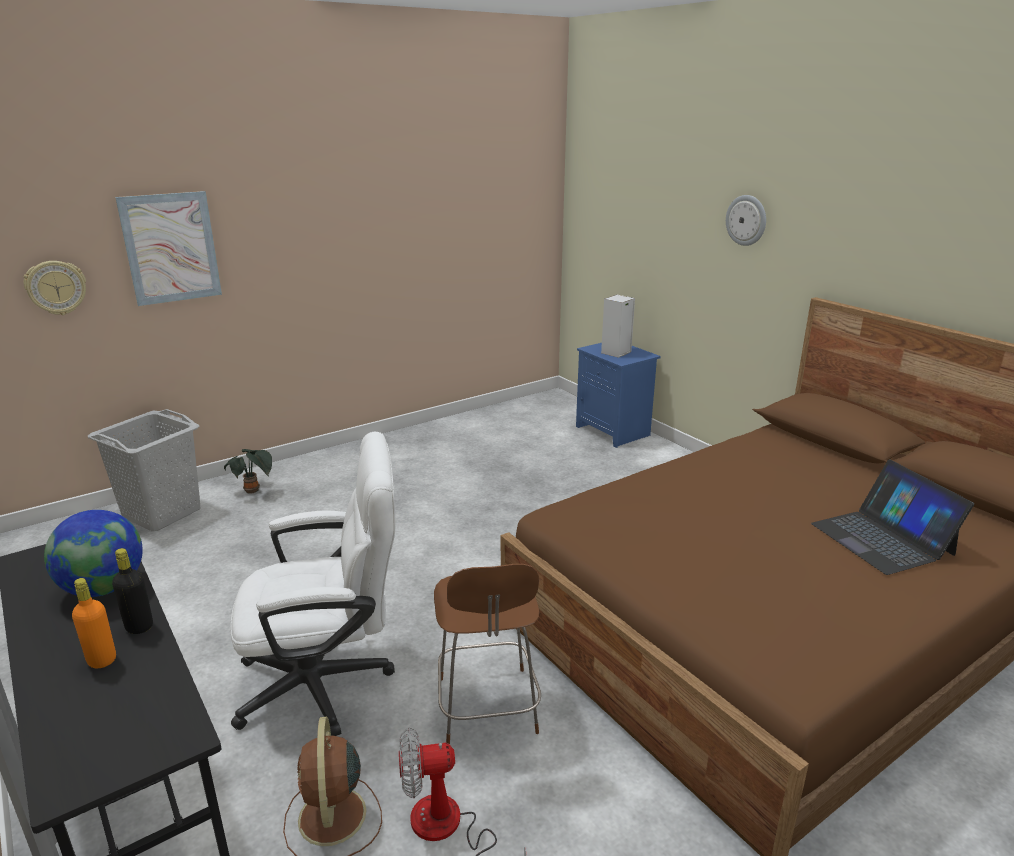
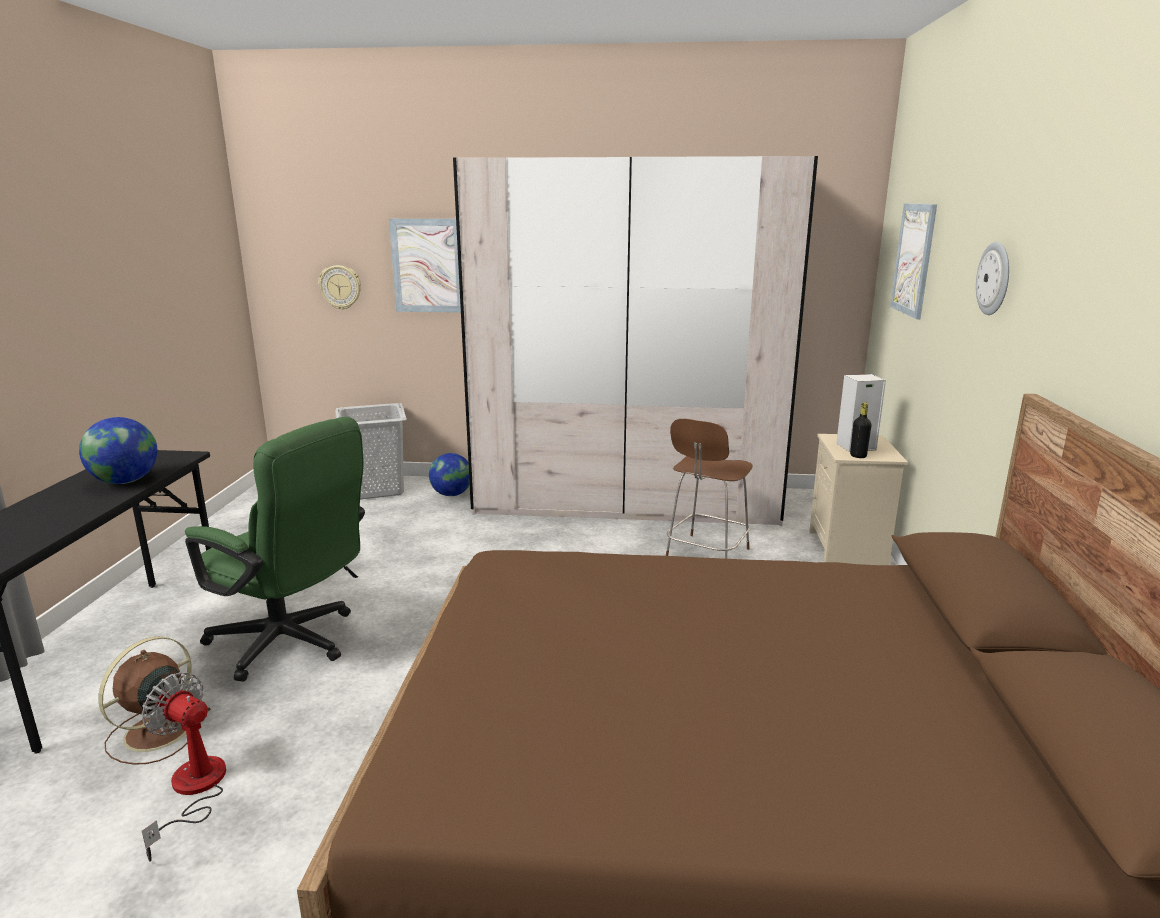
camera: 40 degrees right, 5 degrees down
(102, 660) = (45, 516): orange bottle -> none
(139, 627) = (92, 507): black bottle -> black bottle (858, 456)
(253, 491) = (452, 494): potted plant -> globe
(329, 682) = (292, 644): white office chair -> green office chair
(420, 445) = (626, 501): none -> beige wardrobe
(487, 708) = (351, 724): brown chair -> brown chair (706, 555)
(614, 431) = (849, 549): blue nightstand -> beige nightstand
(626, 201) = (913, 259): none -> picture
(882, 539) = (800, 732): laptop -> none

